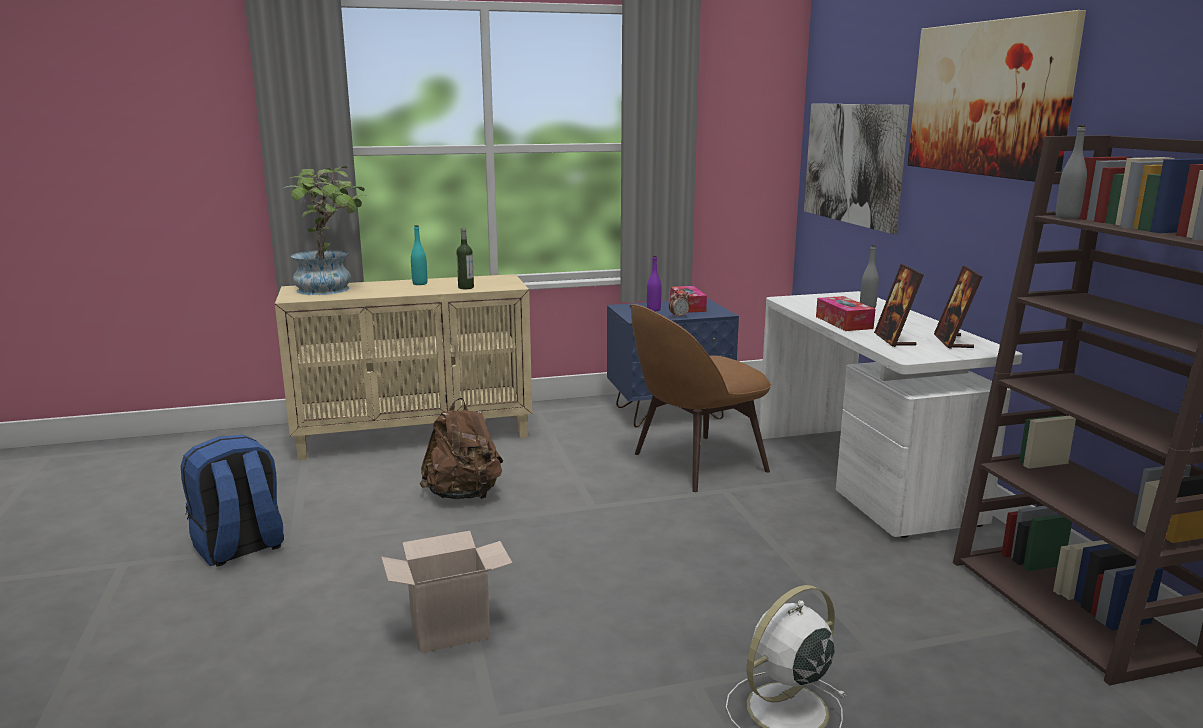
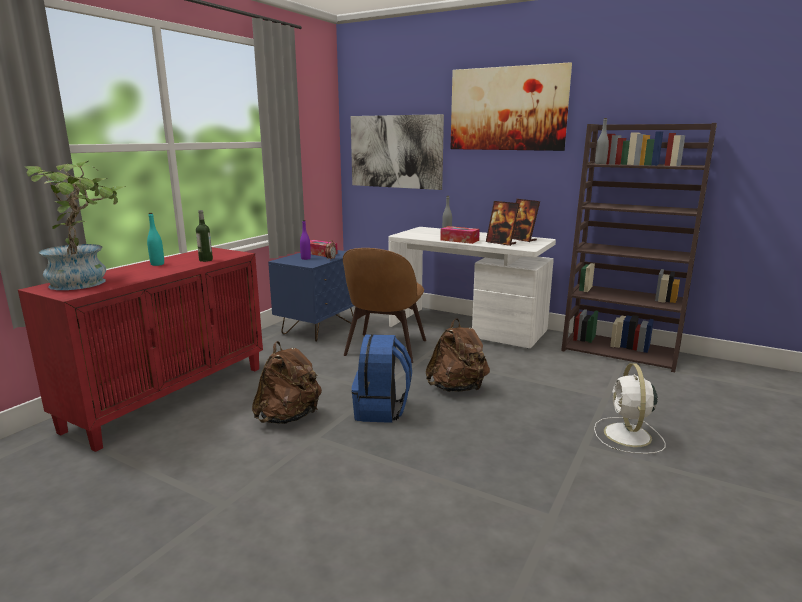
camera: 45 degrees left, 0 degrees up
(239, 548) = (182, 532): blue backpack -> blue backpack (381, 410)
(415, 435) = (170, 396): beige cabinet -> red cabinet
(452, 630) = (441, 490): cardboard box -> none
(684, 543) = (457, 388): none -> brown backpack

